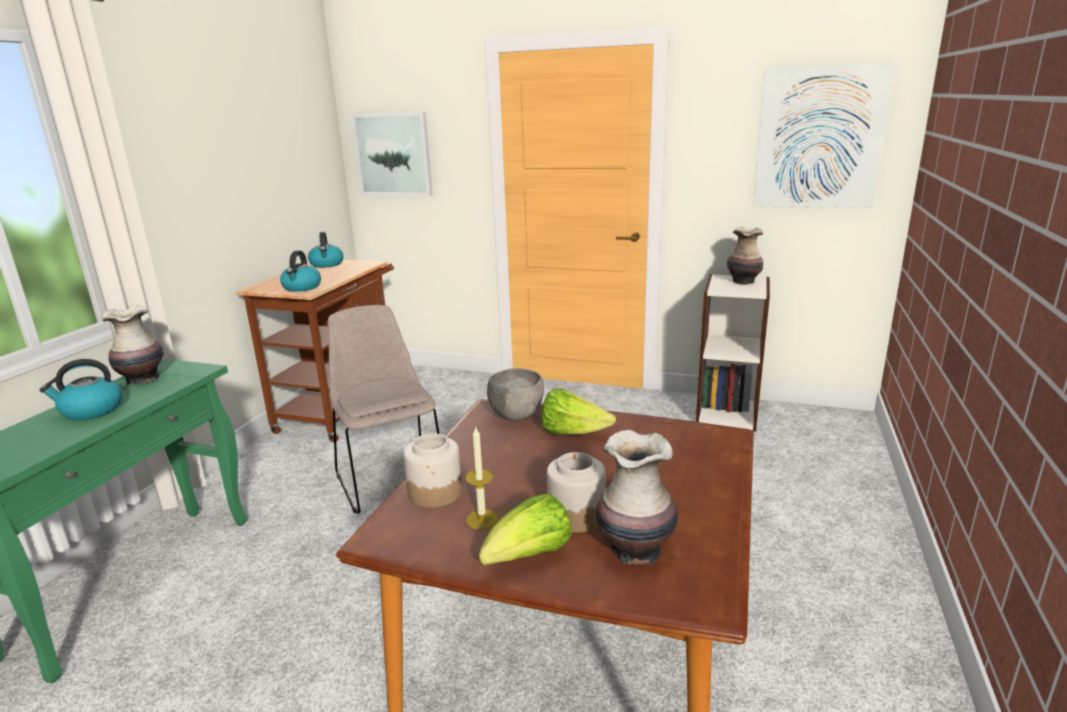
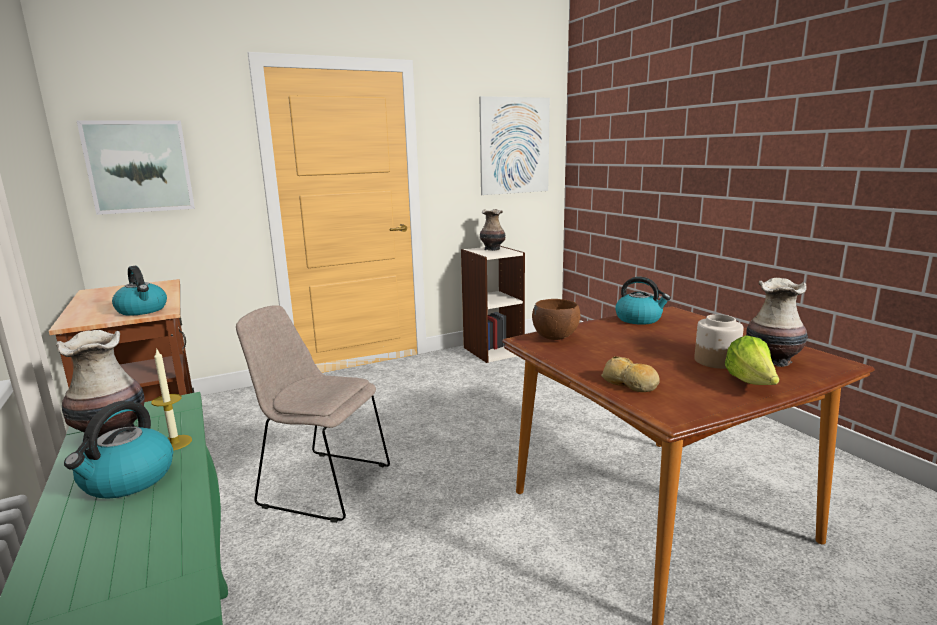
camera: 45 degrees left, 5 degrees down
(327, 264) = (107, 292): kettle -> kettle (639, 319)
(436, 493) = (630, 383): jar -> bread
(482, 519) = (687, 382): candle -> candle (175, 443)
(517, 416) = (555, 337): grey bowl -> brown bowl
(573, 433) = (608, 333): lettuce -> none

